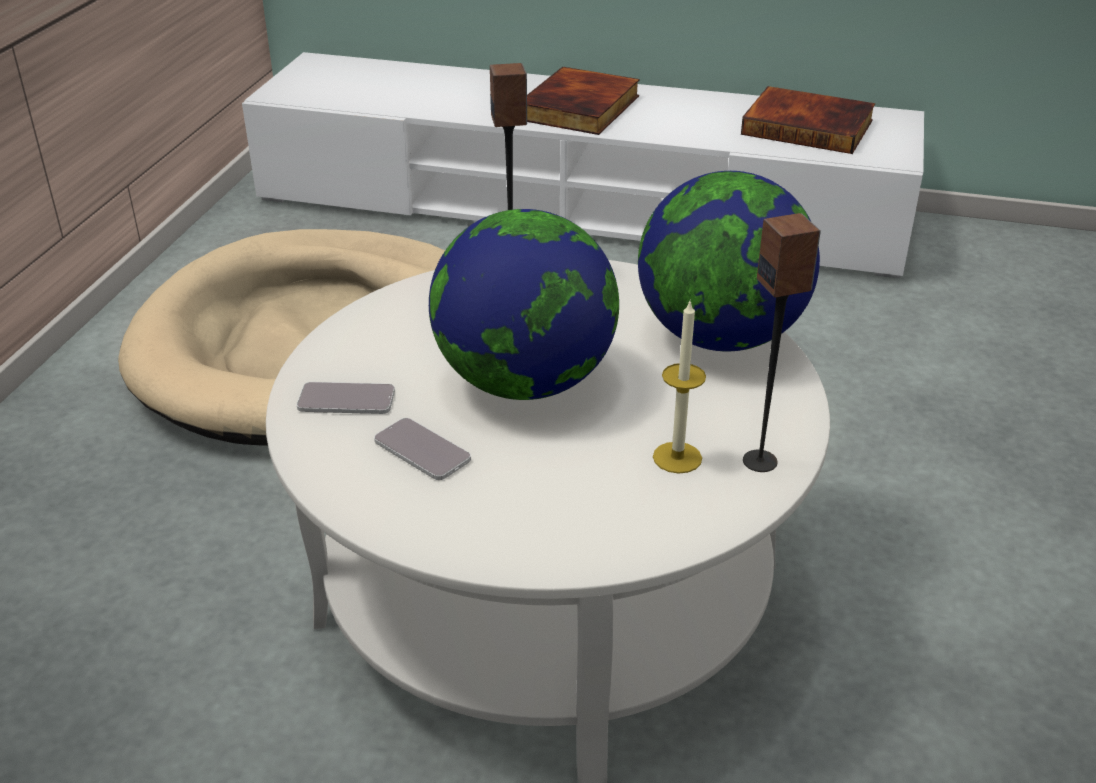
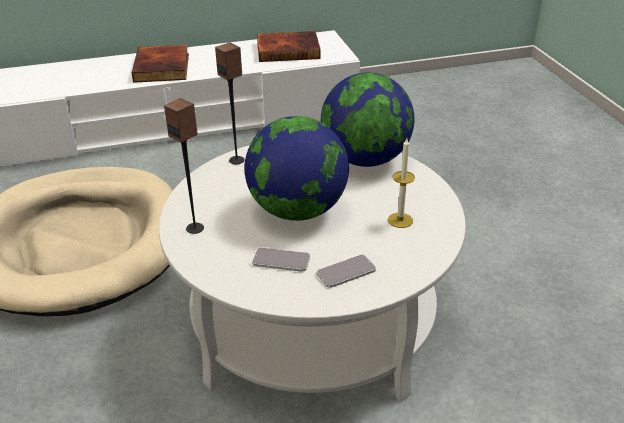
camera: 30 degrees left, 0 degrees up
(346, 400) = (216, 250): phone -> phone (346, 272)
(760, 461) = (435, 209): speaker -> speaker (195, 228)

